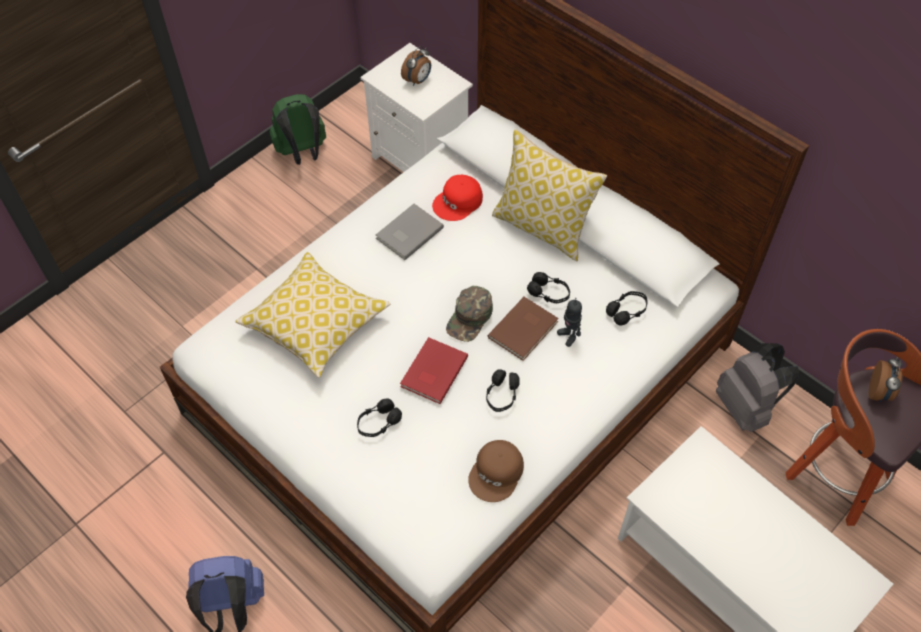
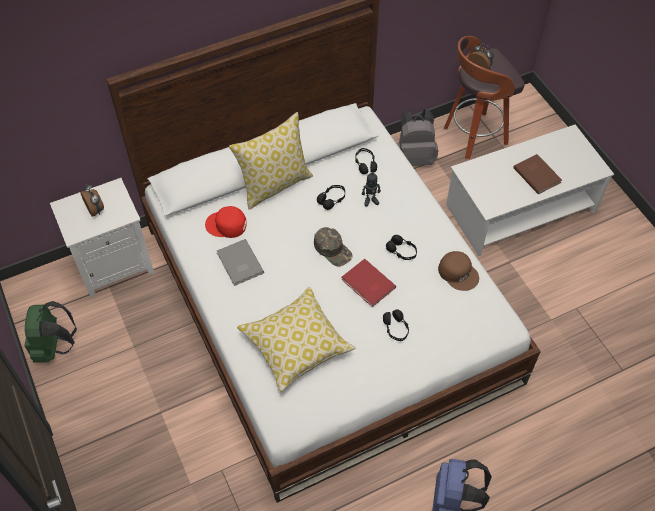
camera: 70 degrees left, 0 degrees up
(458, 202) = (226, 225): red cap -> red cap turned 120 degrees clockwise
(525, 330) = (356, 222): brown book -> brown book (537, 174)

